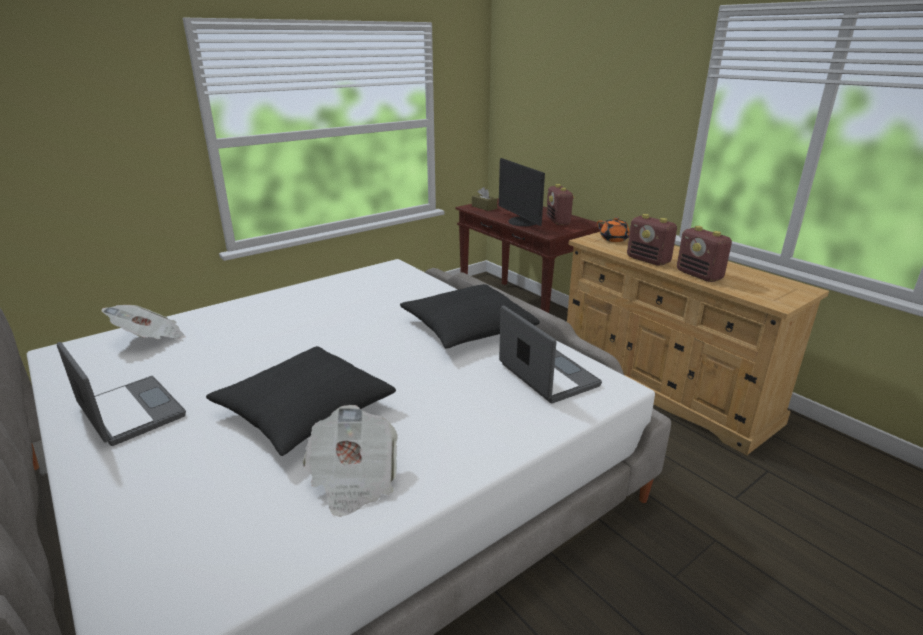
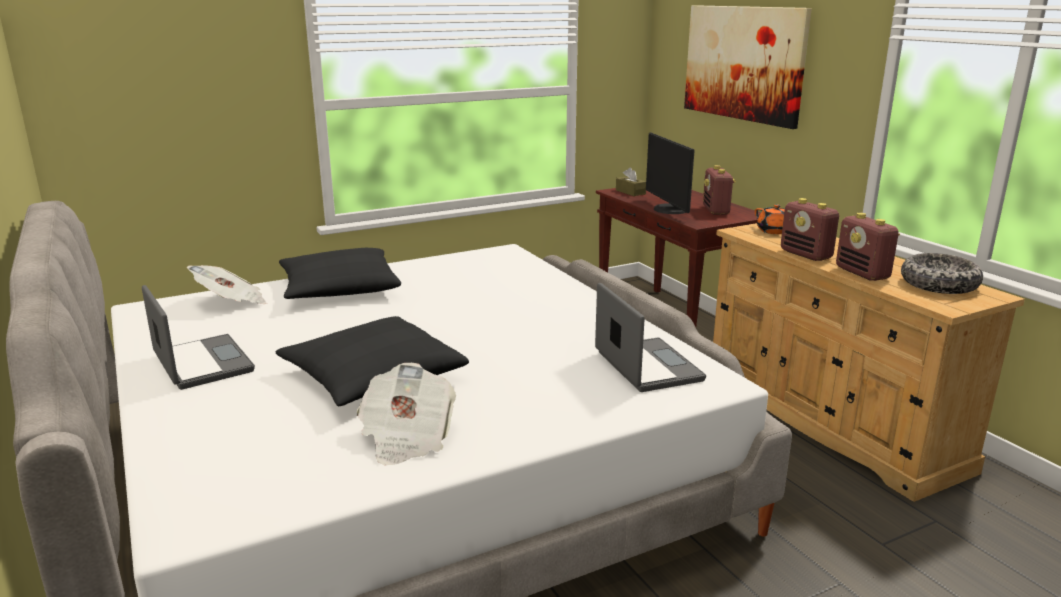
camera: 10 degrees right, 5 degrees down
(467, 327) = (572, 315): black pillow -> black pillow (339, 288)
(575, 98) = (743, 63): none -> picture
(761, 282) = (939, 284): none -> bowl

